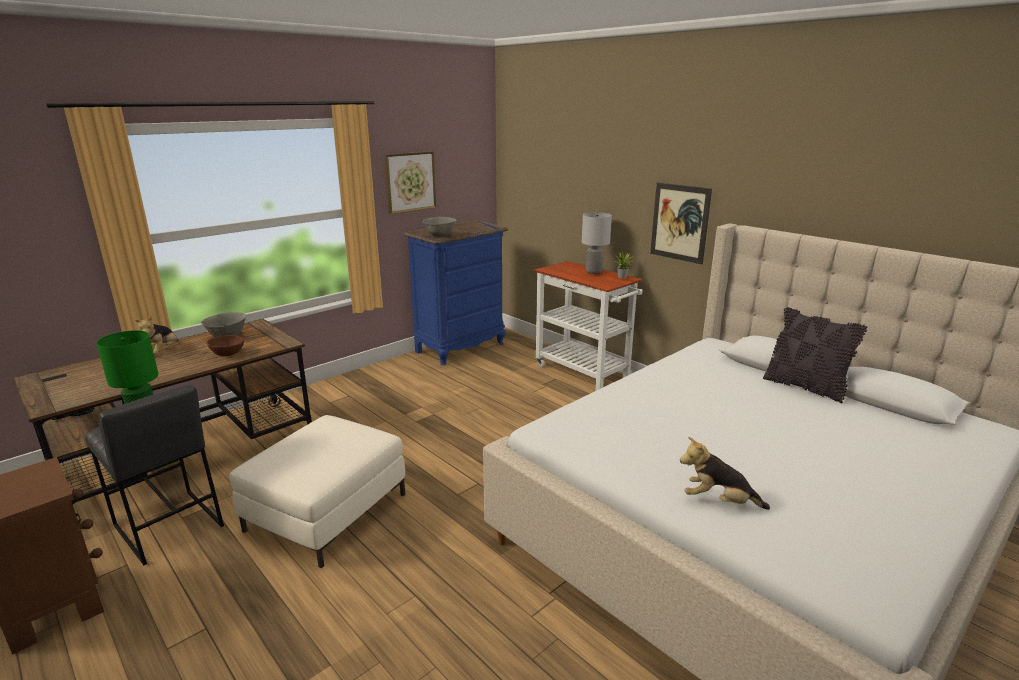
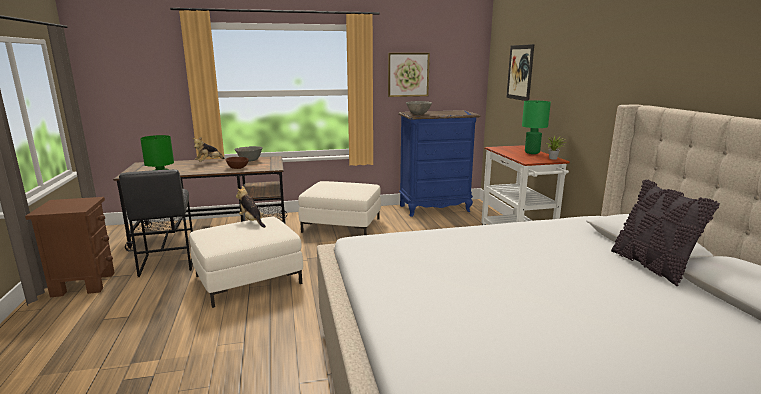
camera: 30 degrees right, 5 degrees down
(369, 398) = (341, 225): none -> white ottoman
(593, 273) = (532, 153): grey table lamp -> green table lamp
(679, 222) = (602, 107): picture -> picture (520, 72)
(718, 501) = (423, 317): plush toy -> plush toy (252, 221)

